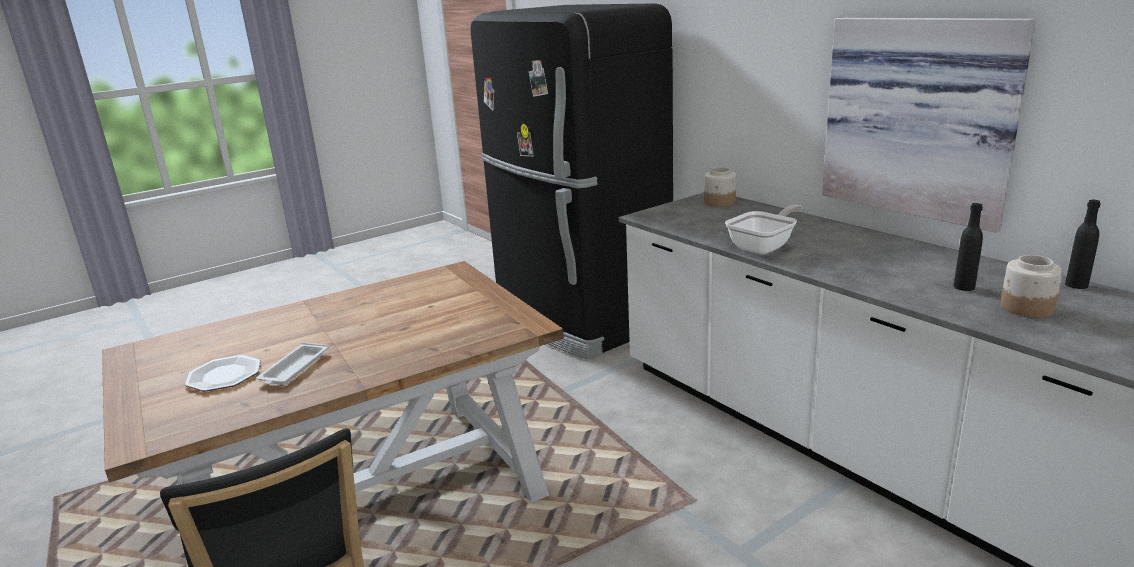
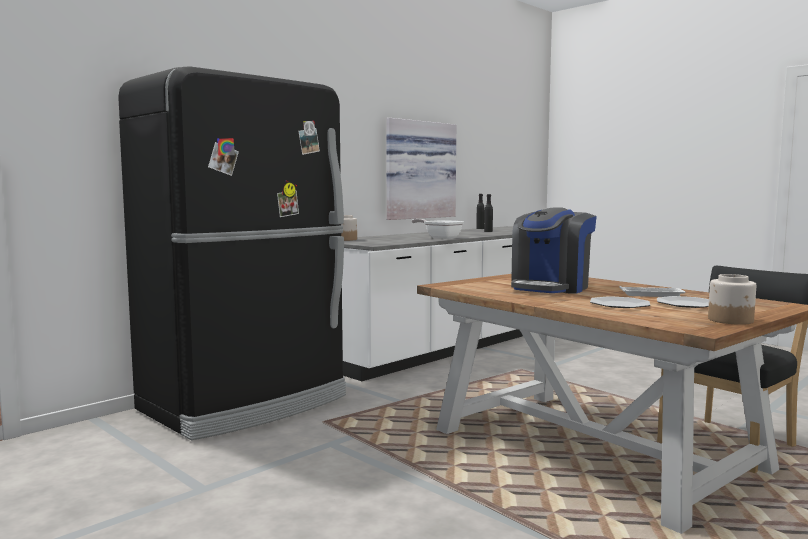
camera: 100 degrees left, 15 degrees down
(264, 338) = (619, 304): none -> plate
(396, 319) = (550, 287): none -> coffee machine
(1026, 308) = (507, 230): jar -> jar (731, 320)

